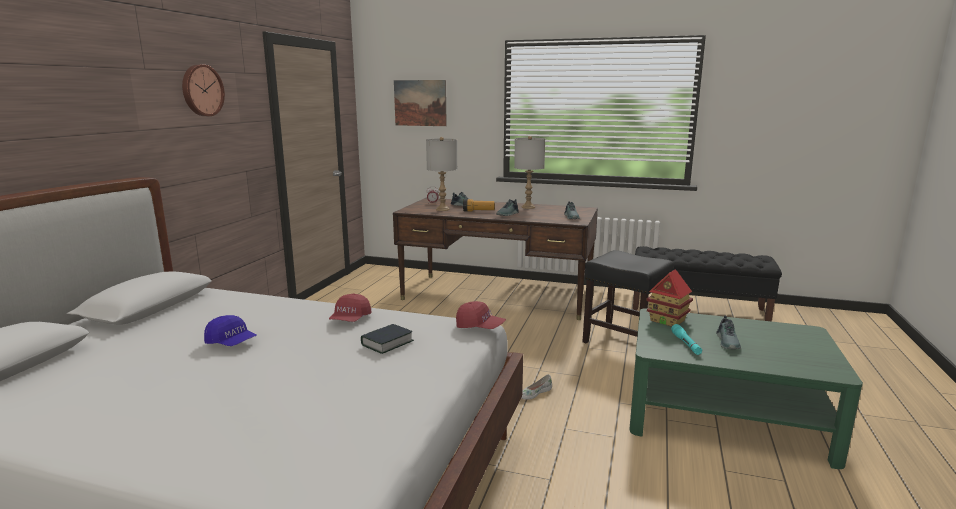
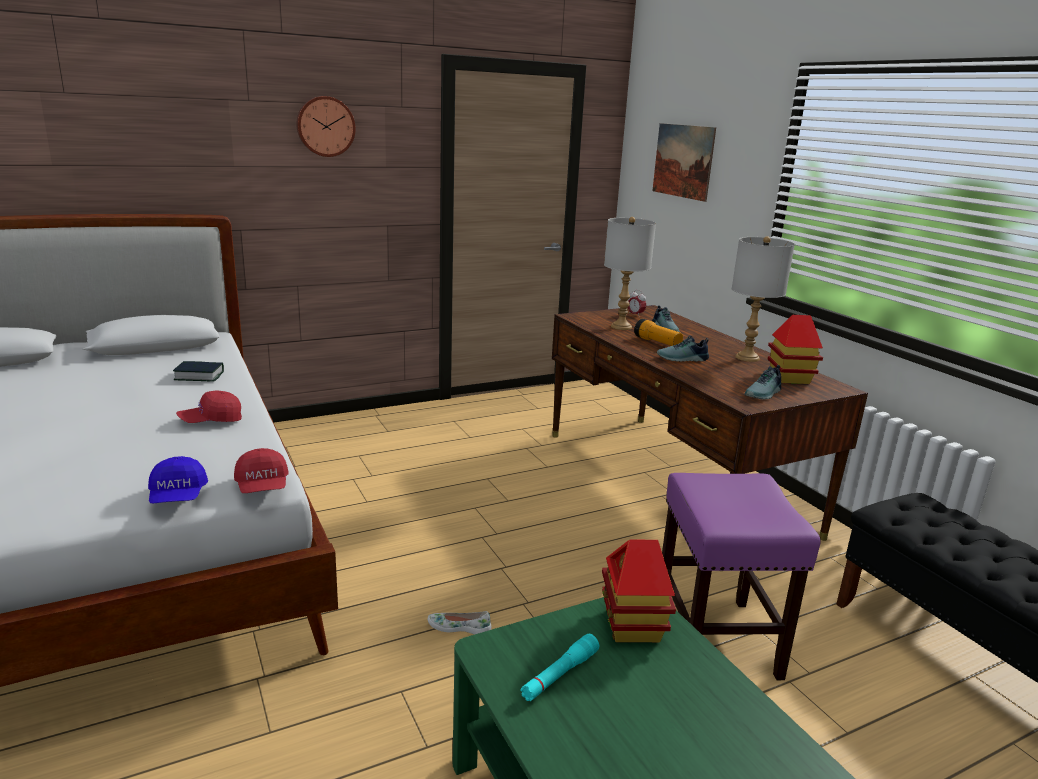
camera: 45 degrees right, 5 degrees up
(231, 343) = (100, 401): blue cap -> blue cap (178, 496)
(387, 343) = (161, 458): book -> book (199, 376)
(562, 209) = (789, 378): none -> toy house
(624, 342) = (716, 640): black stool -> purple stool
(728, 342) = (632, 720): shoe -> none

